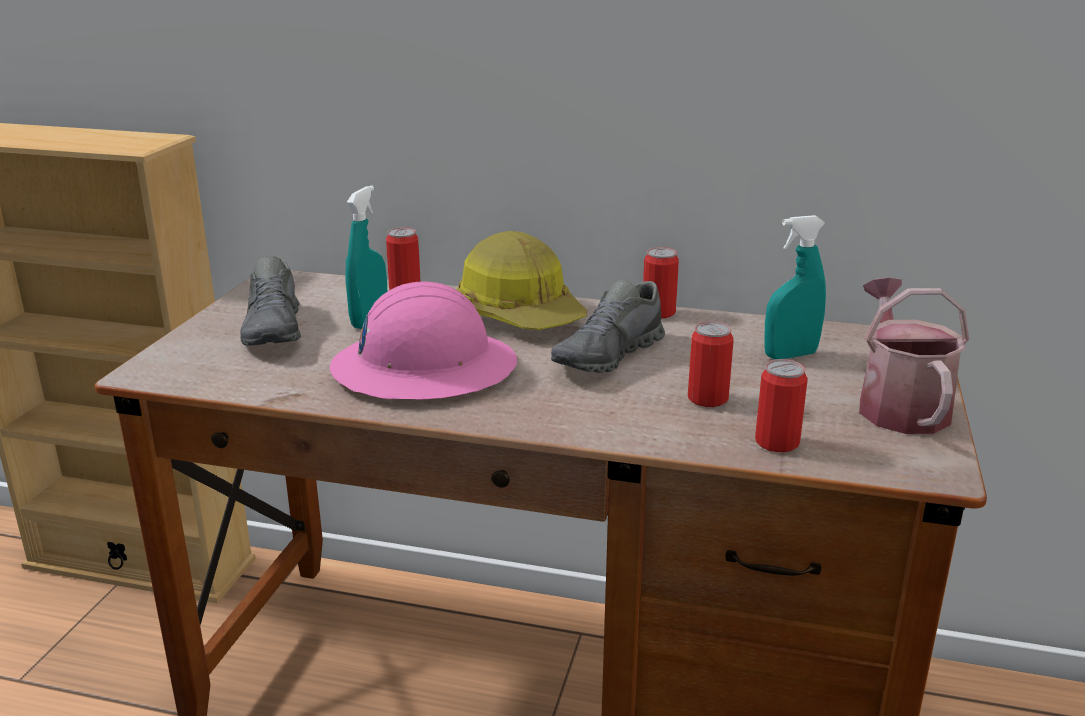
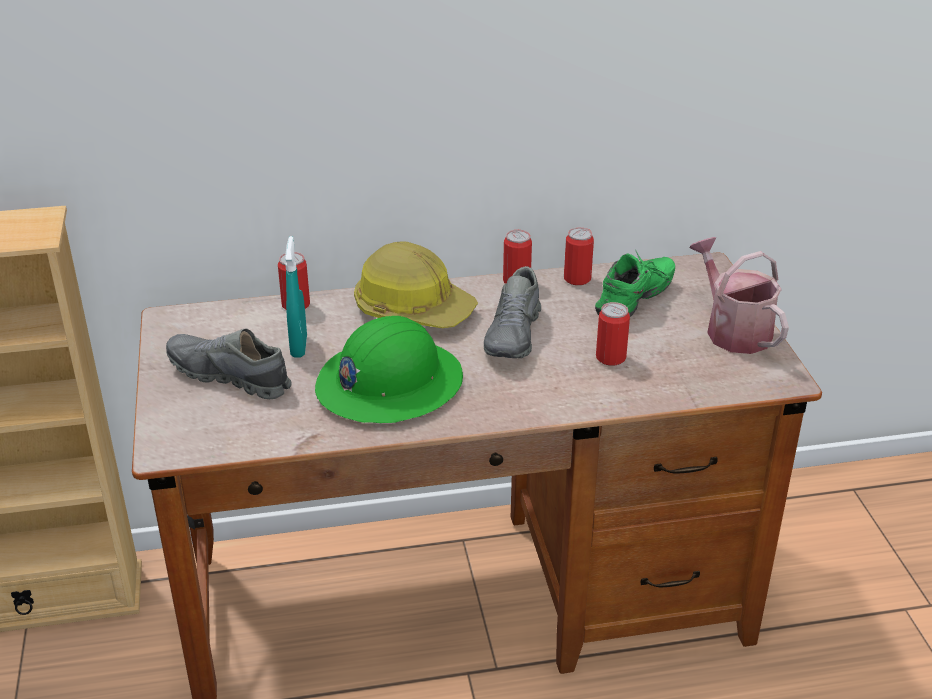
camera: 25 degrees left, 10 degrees up
(275, 330) = (229, 377): grey shoe -> grey shoe turned 150 degrees clockwise
(424, 368) = (388, 384): pink hard hat -> green hard hat
(777, 442) = (679, 384): can -> can (577, 279)
(790, 355) = (637, 301): turquoise spray bottle -> green shoe

